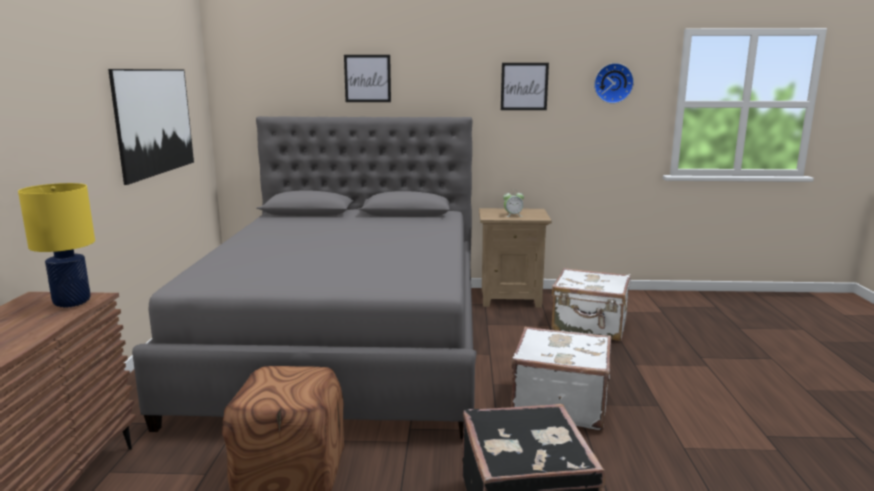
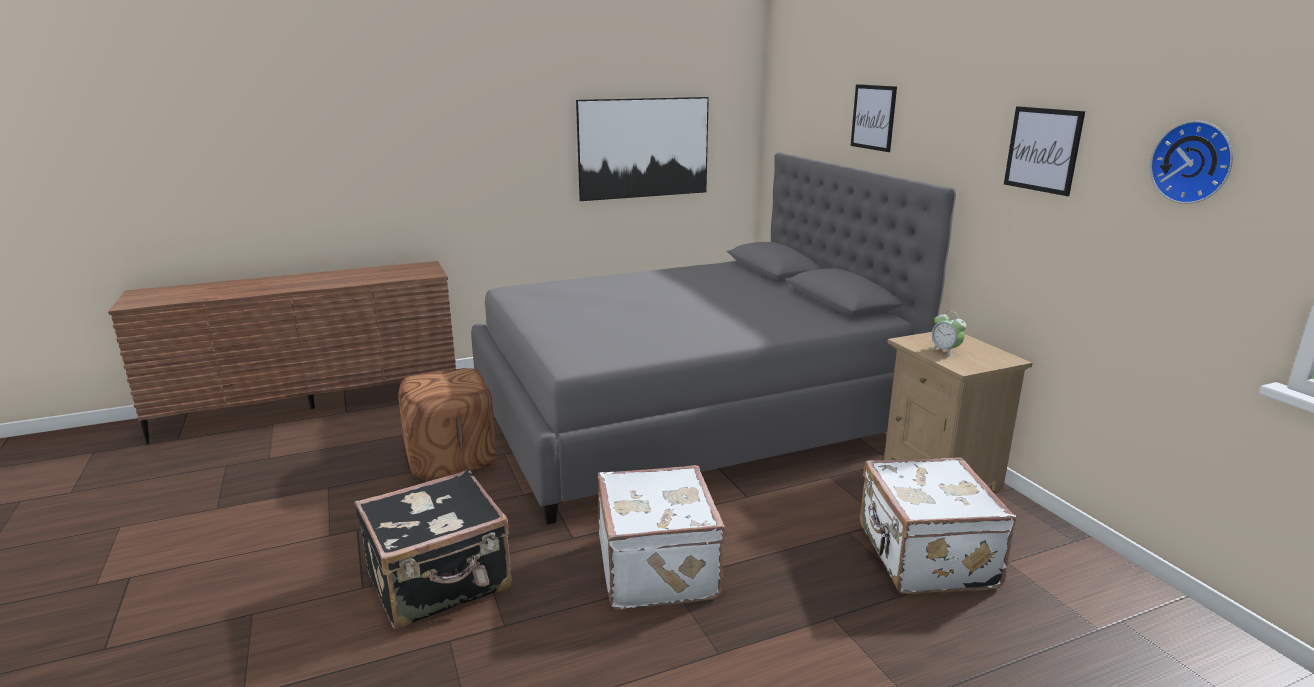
camera: 65 degrees right, 5 degrees up
(72, 304) = (418, 274): yellow table lamp -> none

